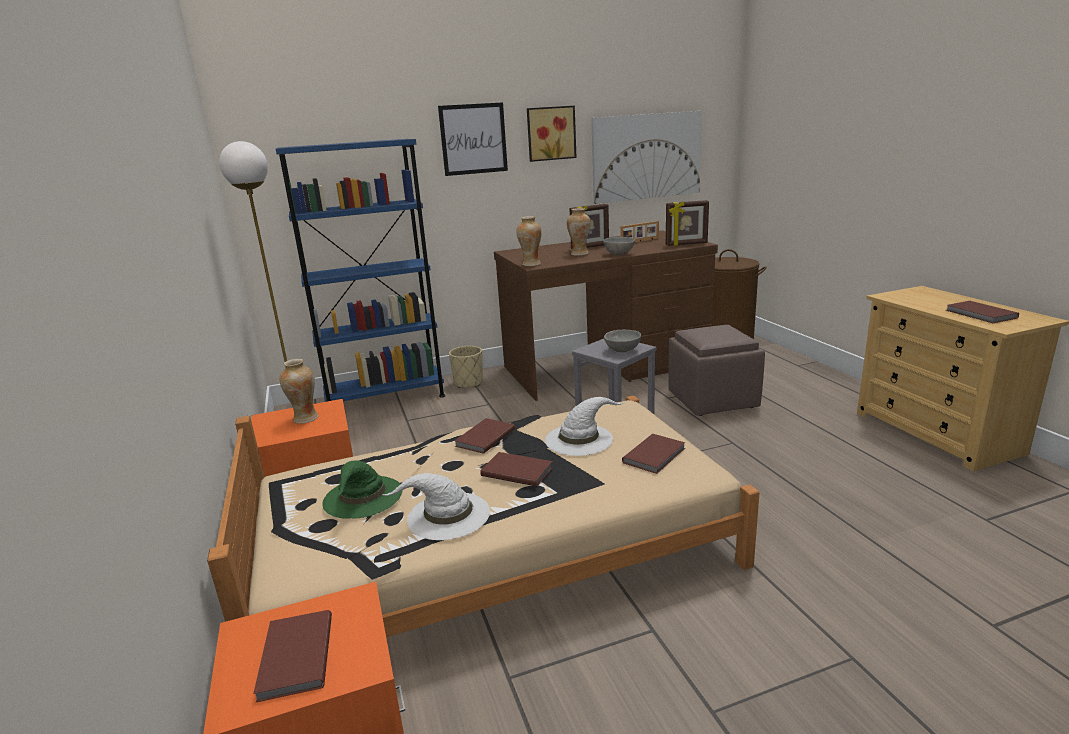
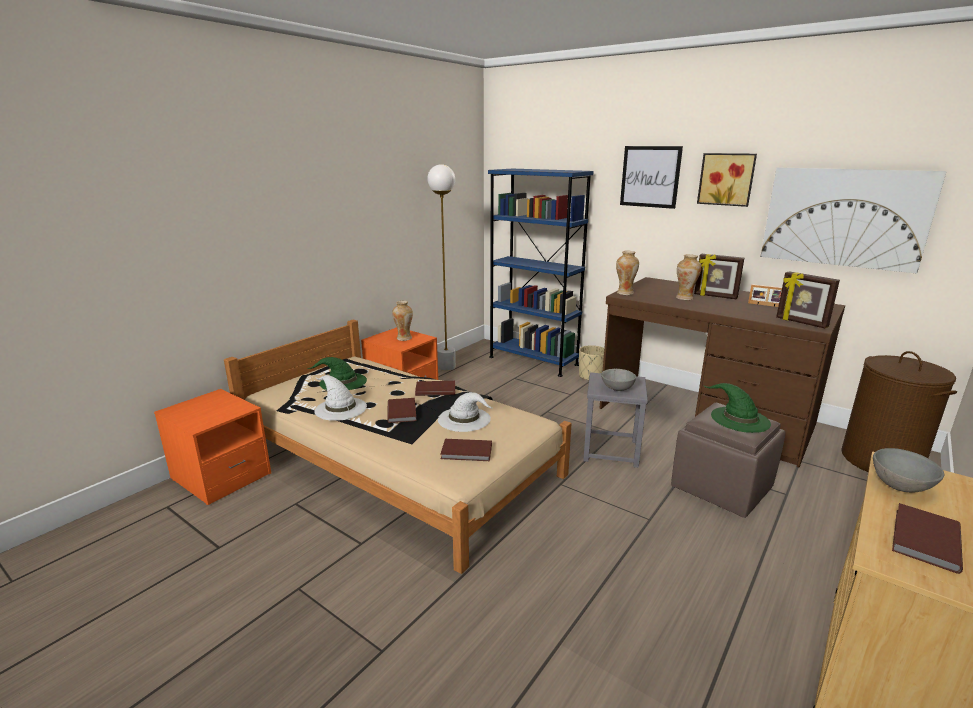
camera: 55 degrees right, 0 degrees up
(294, 658) = (201, 410): brown book -> none
(619, 254) = (710, 309): grey bowl -> grey bowl (901, 486)
(718, 331) = (739, 419): none -> green hat

